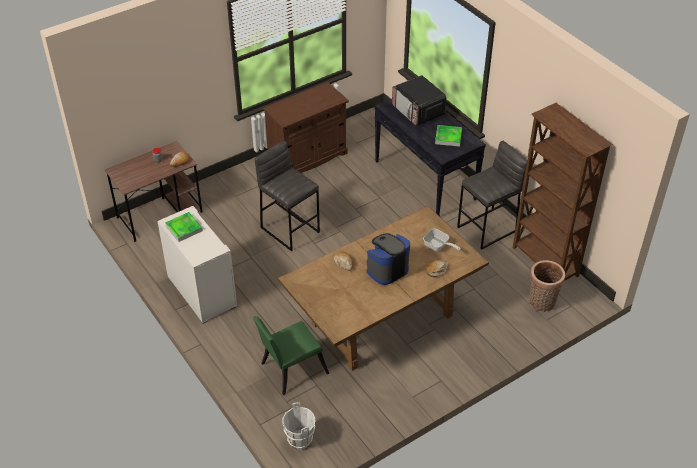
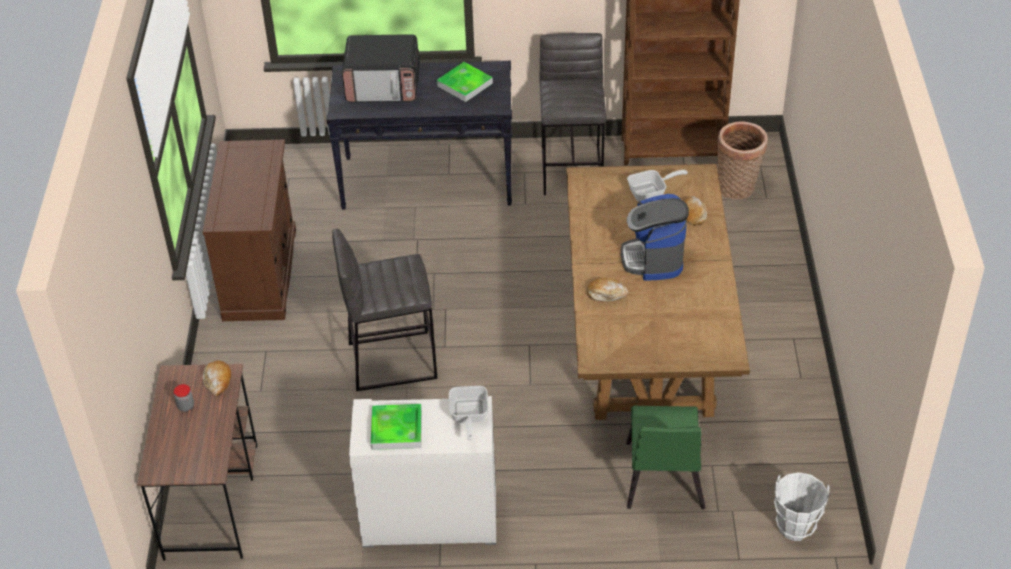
camera: 55 degrees left, 0 degrees up
(209, 248) = (468, 417): none -> frying pan

